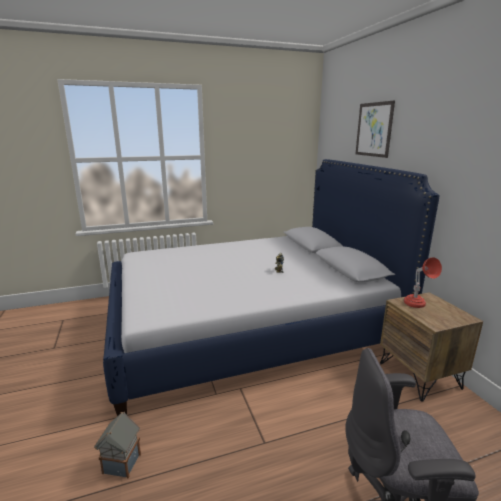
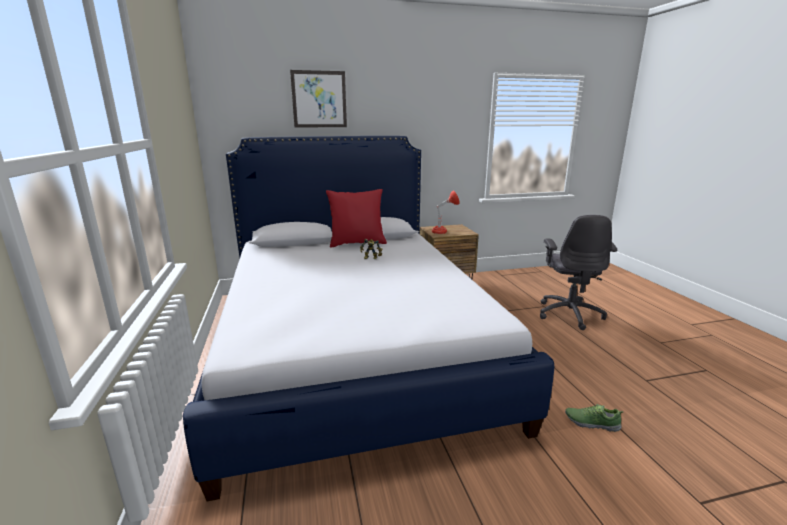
camera: 85 degrees left, 0 degrees up
(121, 464) = (591, 422): toy house -> shoe
(318, 263) = (357, 243): none -> red pillow

